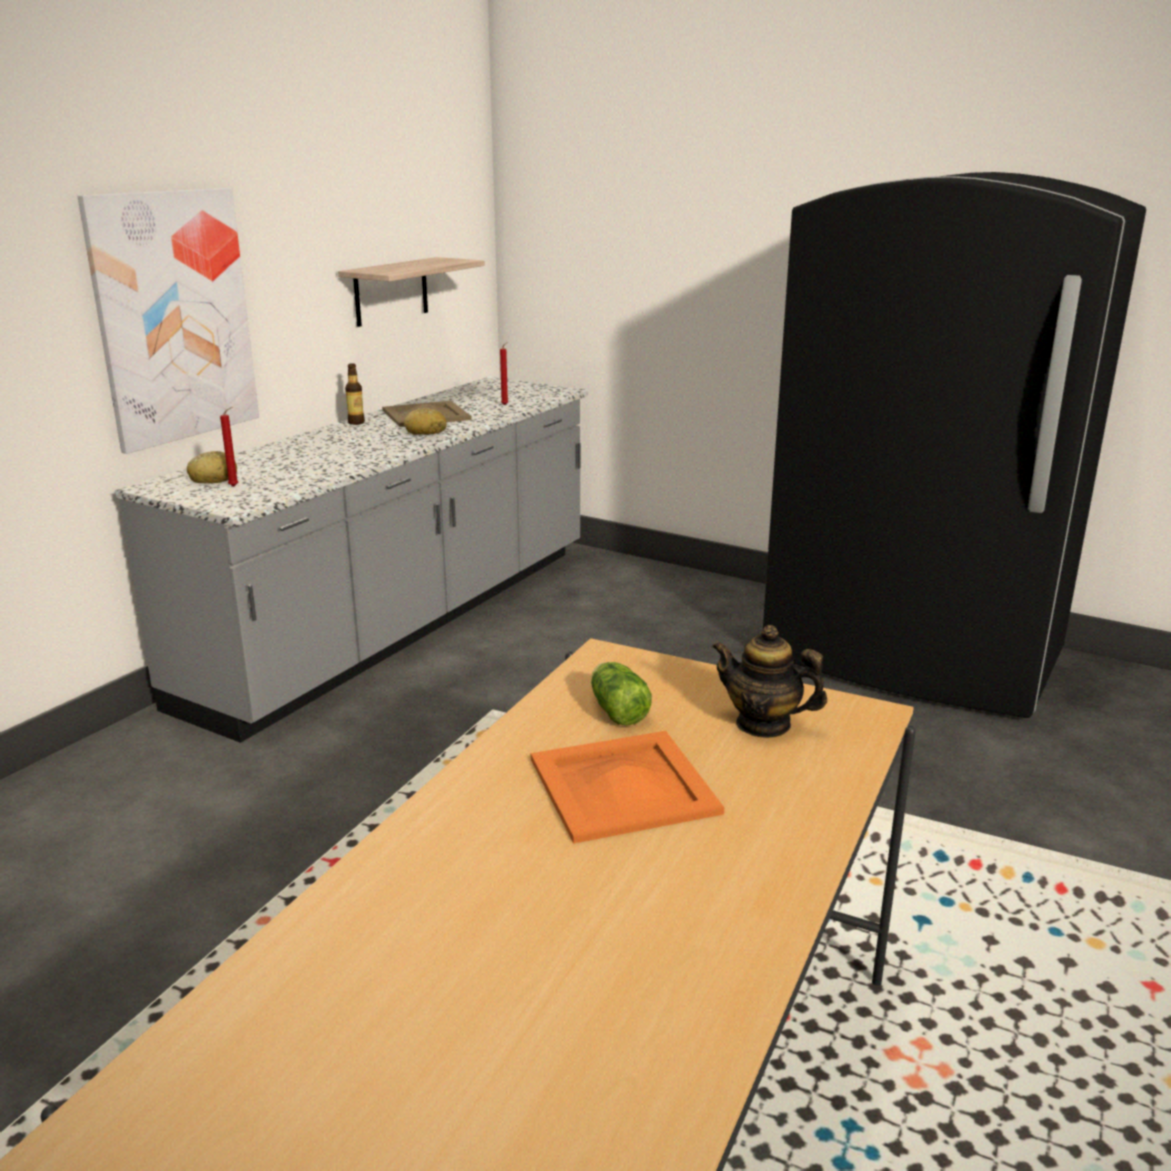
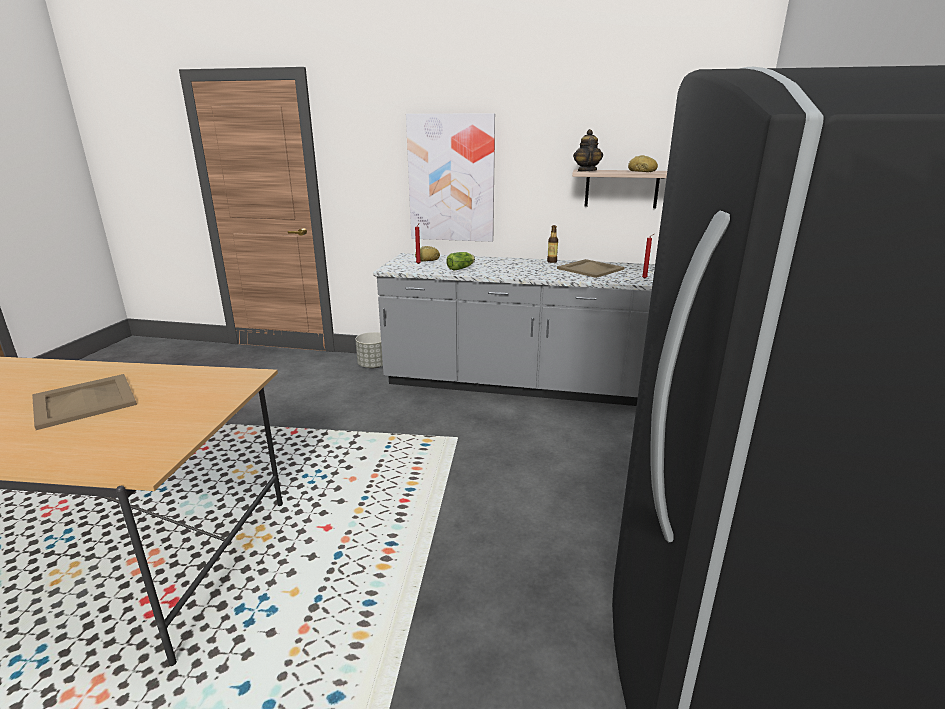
camera: 70 degrees right, 0 degrees up
(133, 748) = (374, 365): none -> grey planter
(425, 431) = (554, 274): bread -> bread (642, 171)
(617, 709) = (176, 388): lettuce -> lettuce (461, 268)
(621, 785) = (85, 400): orange tray -> beige tray
(763, 724) = (142, 431): teapot -> teapot (586, 171)

